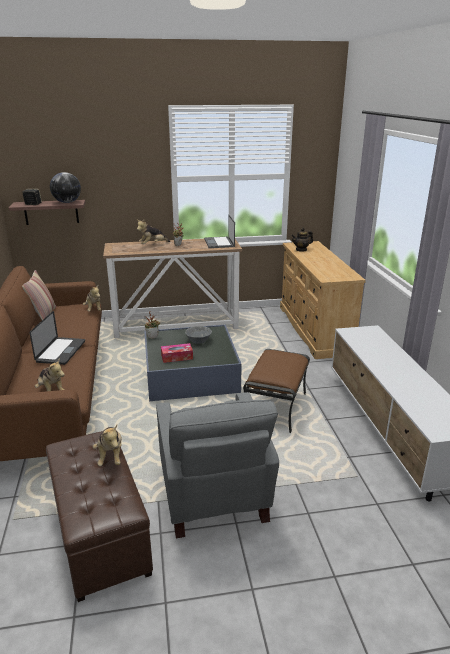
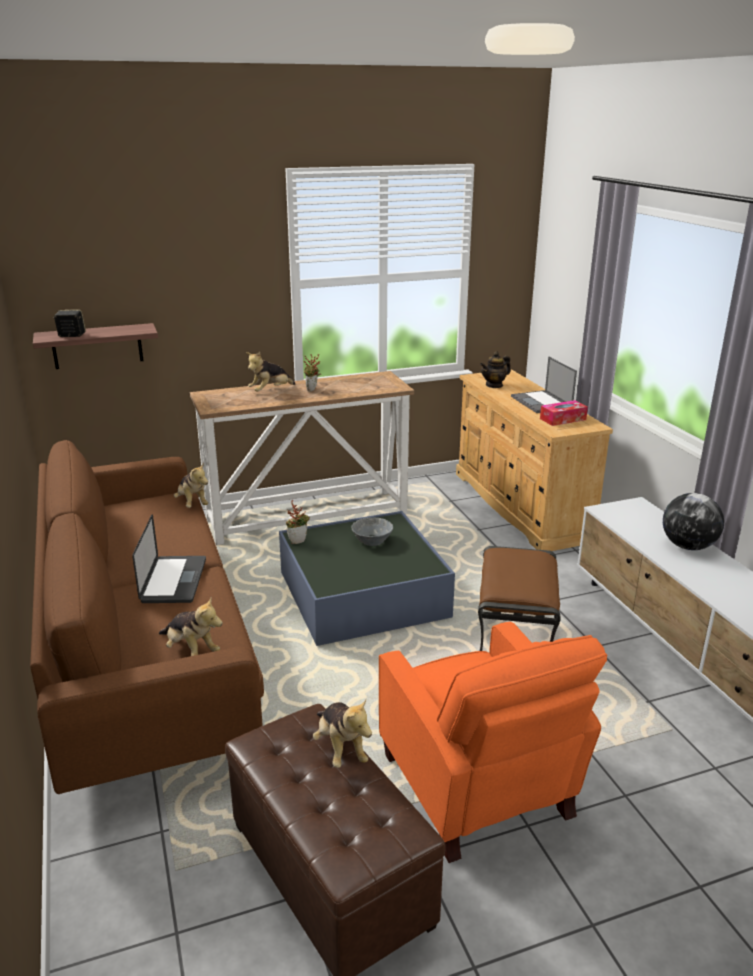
camera: 10 degrees left, 0 degrees up
(43, 316) = (113, 521): pillow -> none
(67, 202) = (128, 329): globe -> globe (688, 546)
(177, 357) = (350, 571): tissue box -> tissue box (562, 419)
(213, 496) = (478, 788): grey armchair -> orange armchair
(219, 243) = (374, 382): laptop -> laptop (542, 402)

